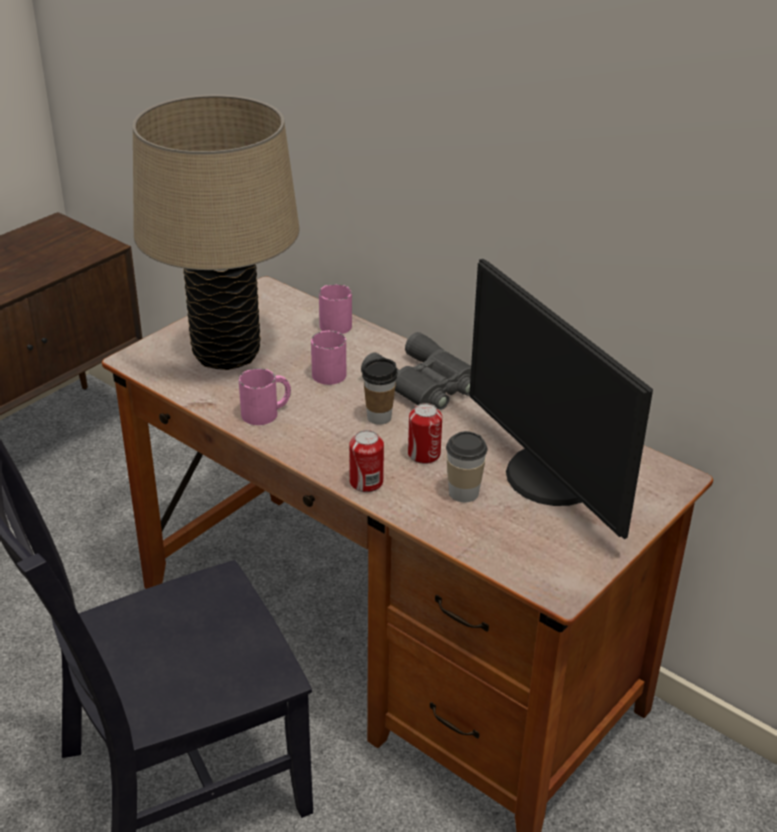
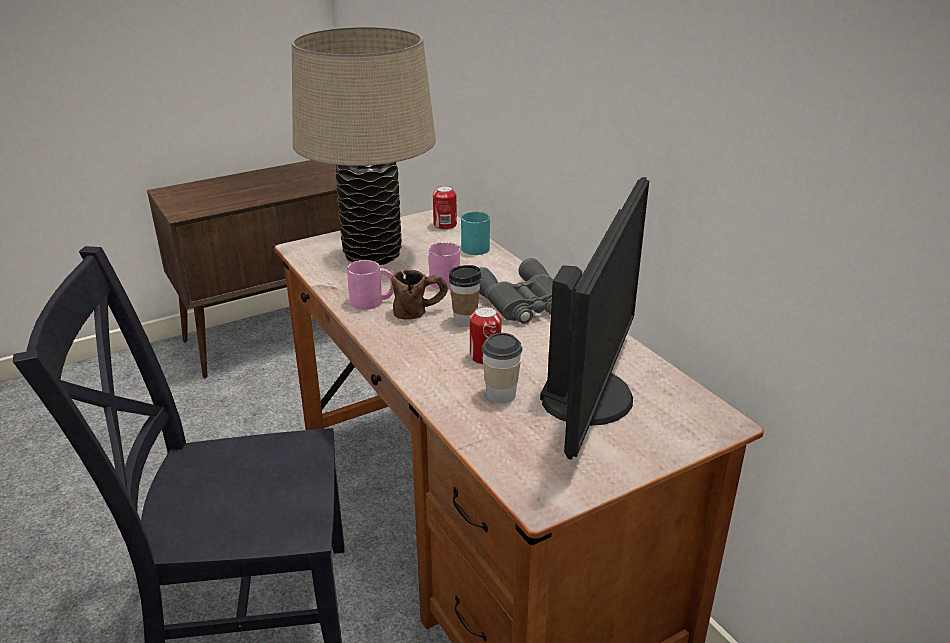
camera: 20 degrees right, 5 degrees down
(325, 415) = (420, 311): none -> brown mug
(332, 322) = (474, 246): pink mug -> turquoise mug
(366, 482) = (418, 369): can -> can (445, 225)
(548, 477) = (590, 397): monitor -> monitor turned 150 degrees counterclockwise

